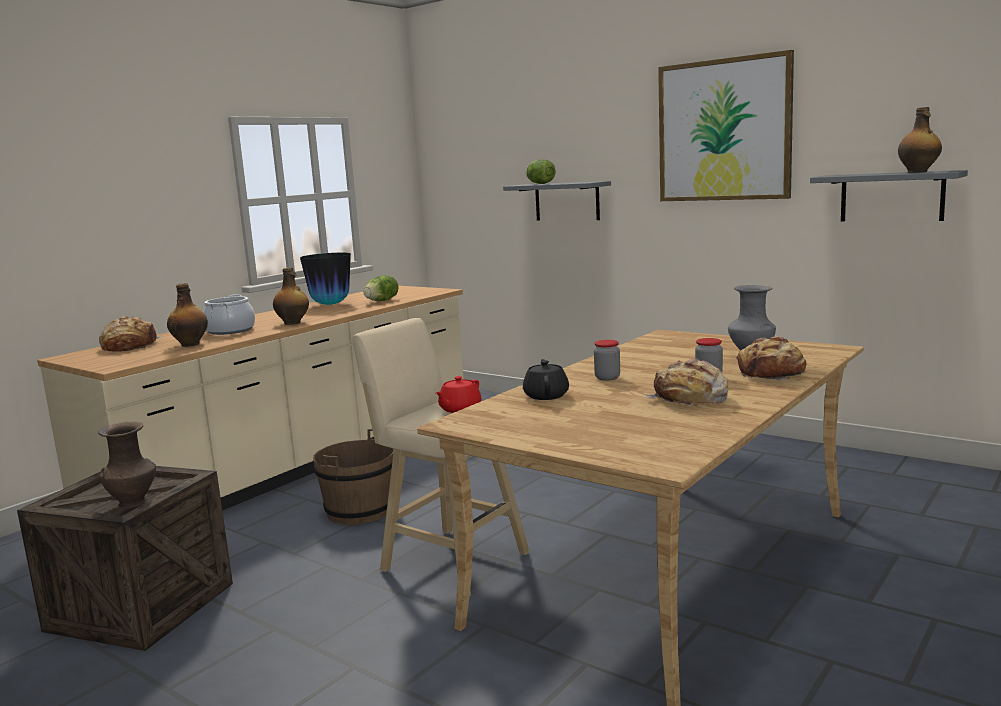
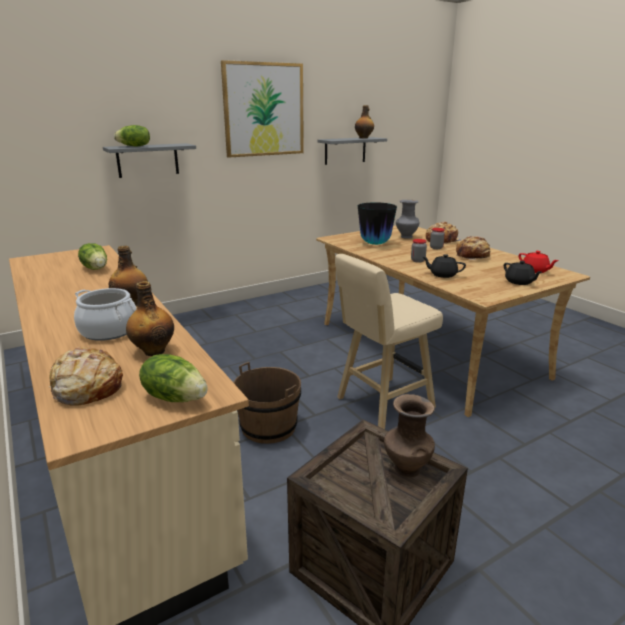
camera: 70 degrees left, 10 degrees up
(110, 361) = (175, 397): none -> lettuce
(330, 304) = (59, 285): vase -> vase (375, 244)
(459, 409) = (400, 303): red teapot -> red teapot (535, 271)
(561, 435) = (519, 282): none -> black teapot

